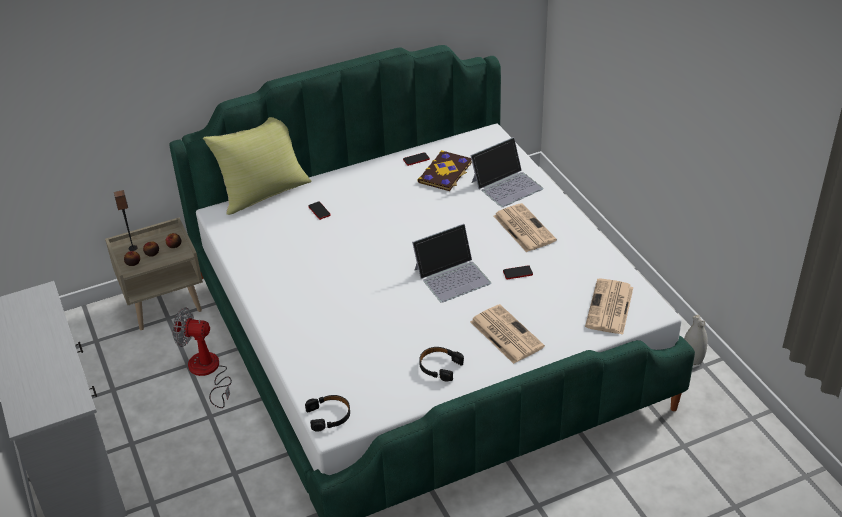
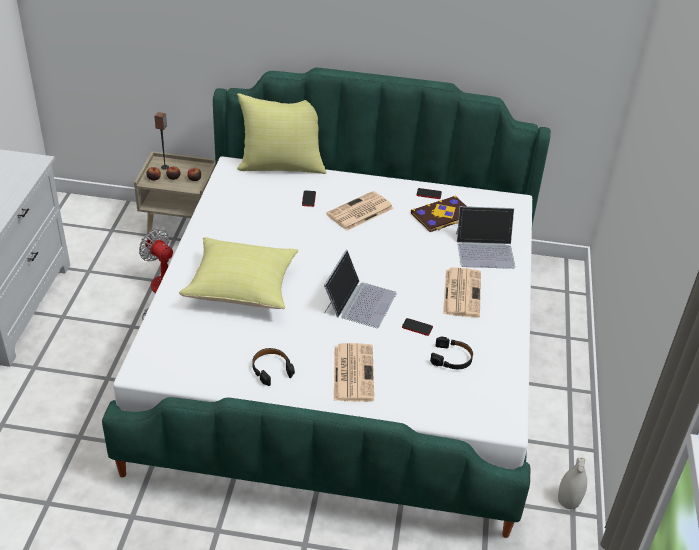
camera: 30 degrees right, 0 degrees up
(329, 416) = (148, 360): black headphones -> black headphones (452, 358)
(344, 314) = (243, 288): none -> yellow pillow
(452, 276) = (359, 301): laptop -> laptop turned 75 degrees counterclockwise
(610, 308) = (468, 399): newspaper -> newspaper (359, 212)

